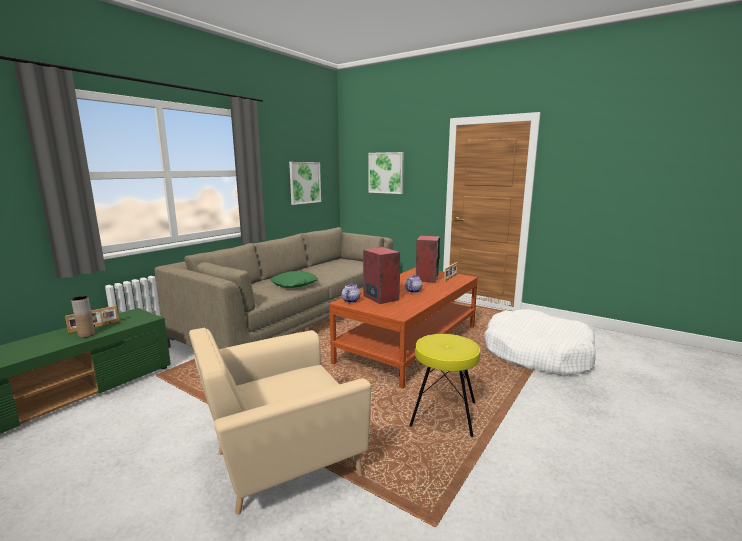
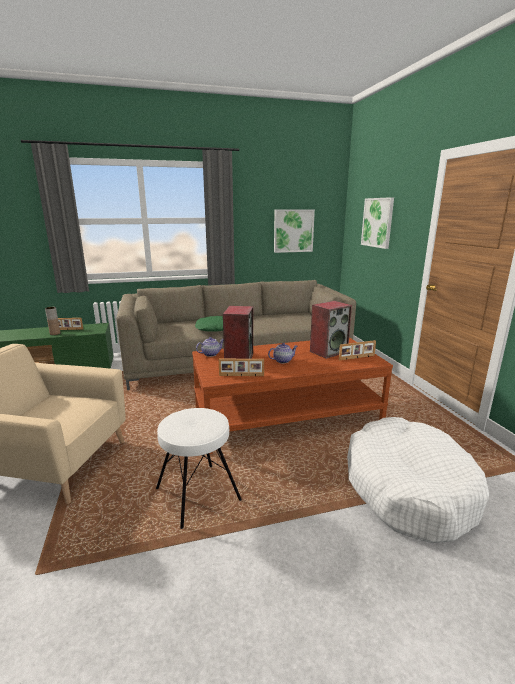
camera: 40 degrees right, 5 degrees up
(411, 307) = (241, 376): none -> picture frame
(444, 414) = (197, 495): yellow stool -> white stool

